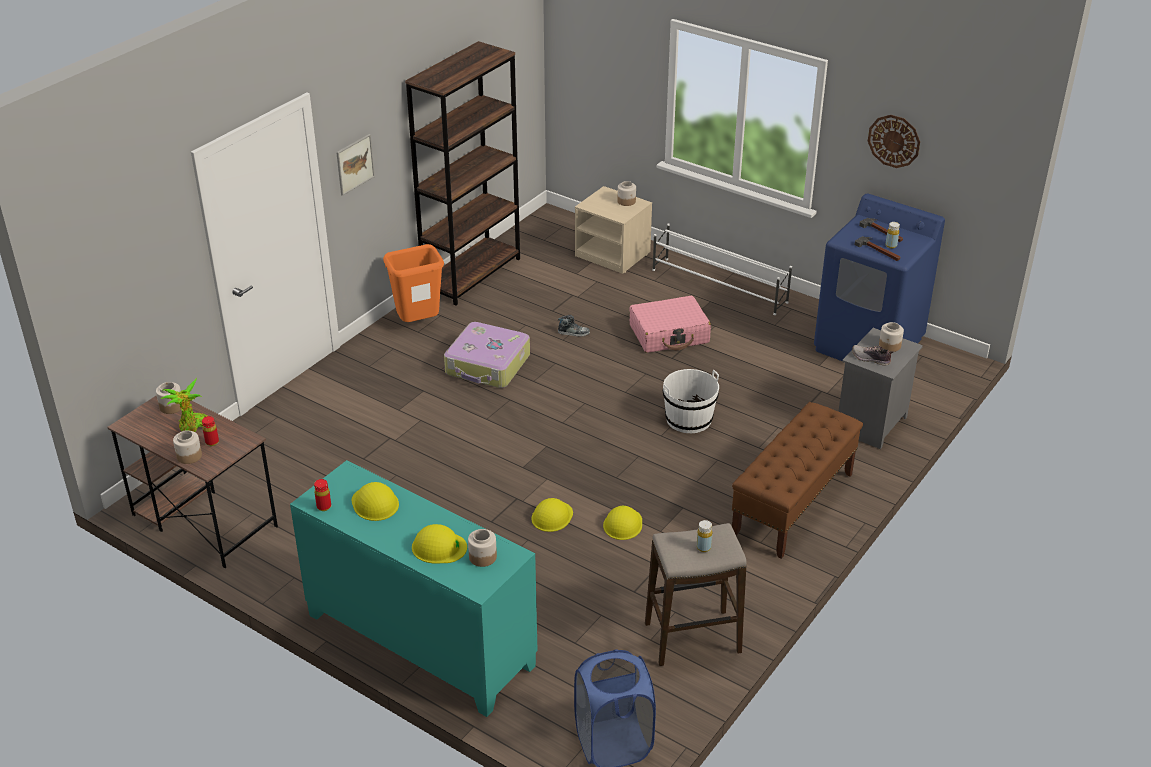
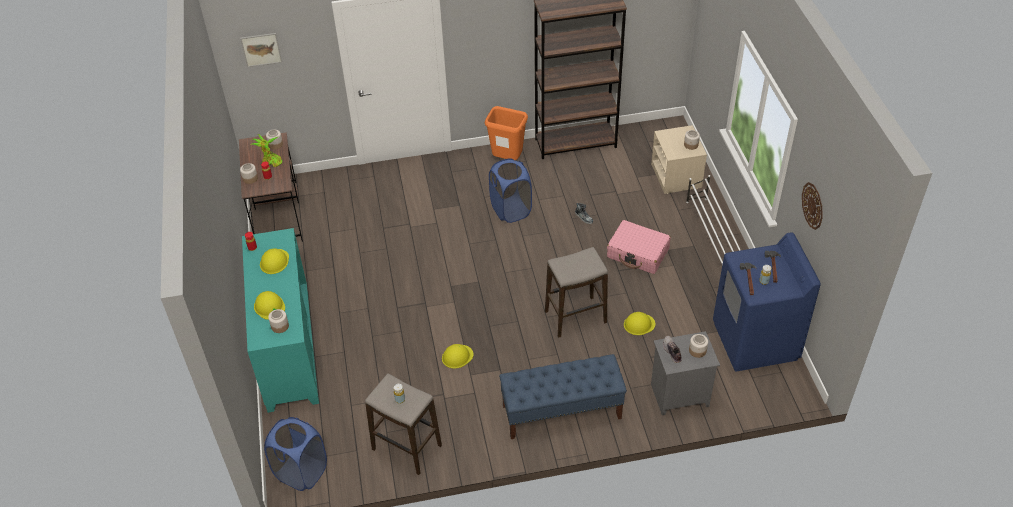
camera: 45 degrees right, 10 degrees up
(355, 164) = (478, 42): picture -> picture (261, 49)
(488, 365) = (511, 210): suitcase -> blue laundry basket
(552, 516) = (428, 326): yellow hard hat -> yellow hard hat (639, 324)
(688, 419) = (575, 317): white bucket -> stool
(793, 505) = (561, 412): brown bench -> blue bench

